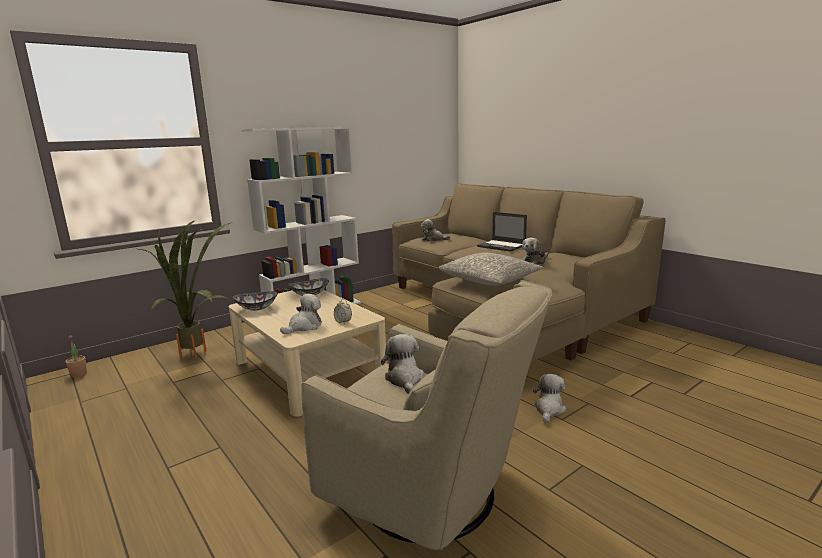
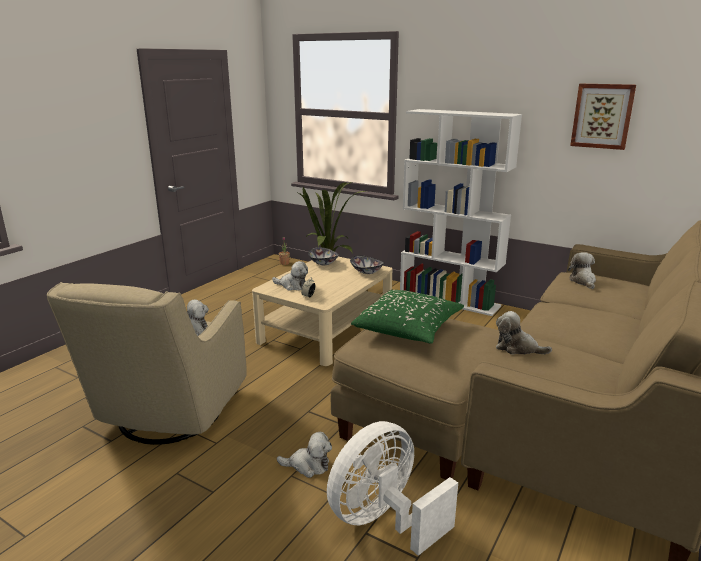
camera: 70 degrees right, 5 degrees up
(384, 125) = (602, 116): none -> picture
(490, 280) = (408, 328): grey pillow -> green pillow
(502, 246) = (600, 324): laptop -> none
(616, 387) = (384, 520): none -> white fan

